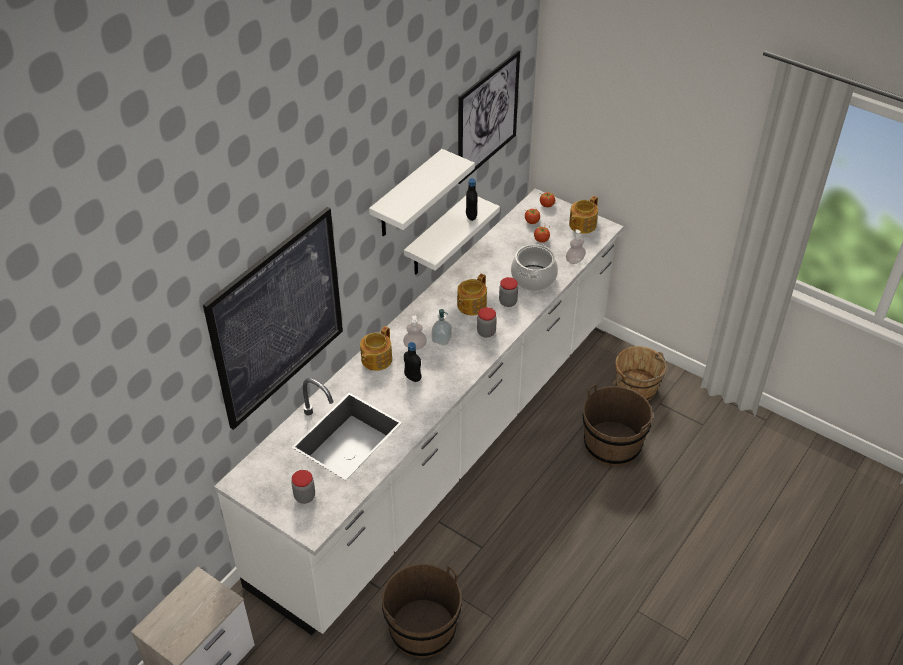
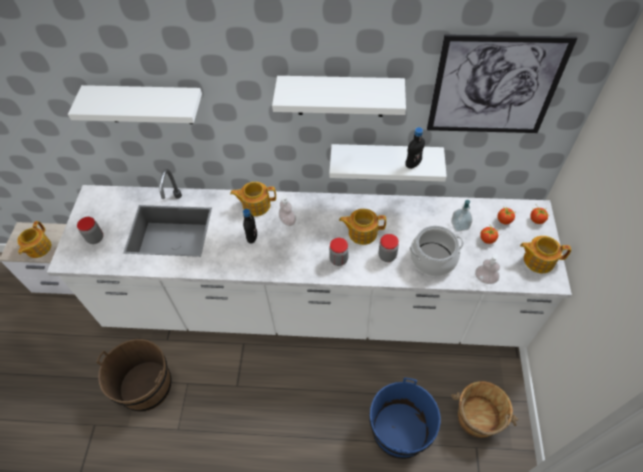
camera: 60 degrees right, 10 degrees up
(197, 618) = (38, 248): none -> teapot
(277, 318) = (147, 104): picture -> white shelf
(441, 339) = (307, 234): soap dispenser -> soap dispenser (459, 225)
(612, 445) = (399, 430): brown bucket -> blue bucket

